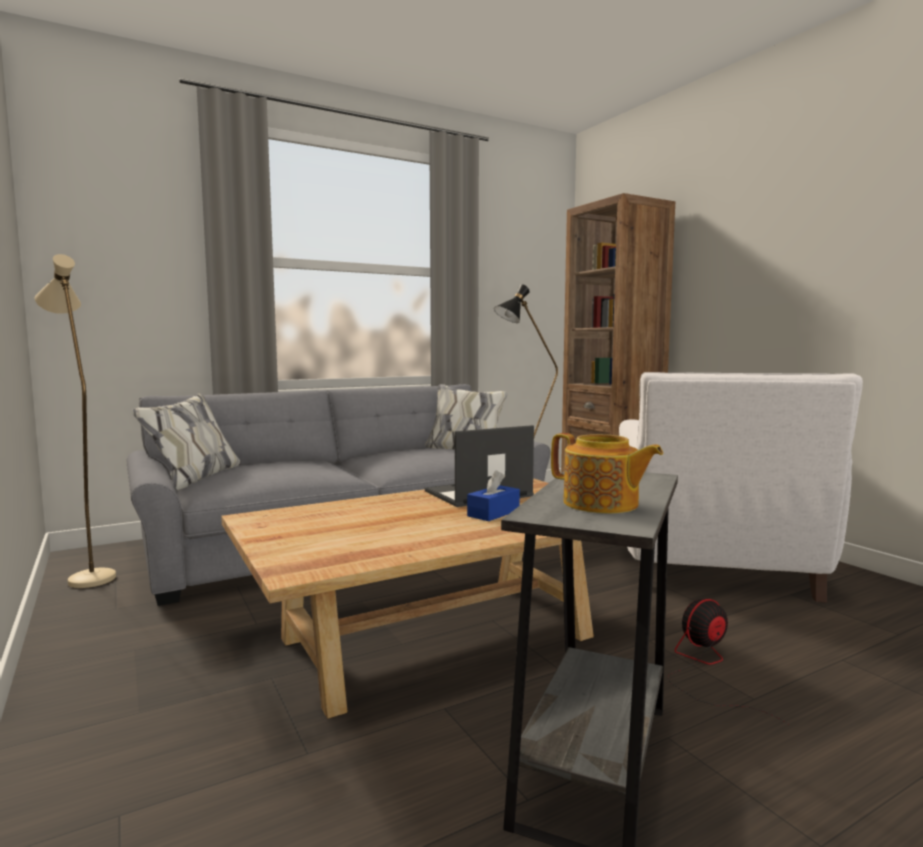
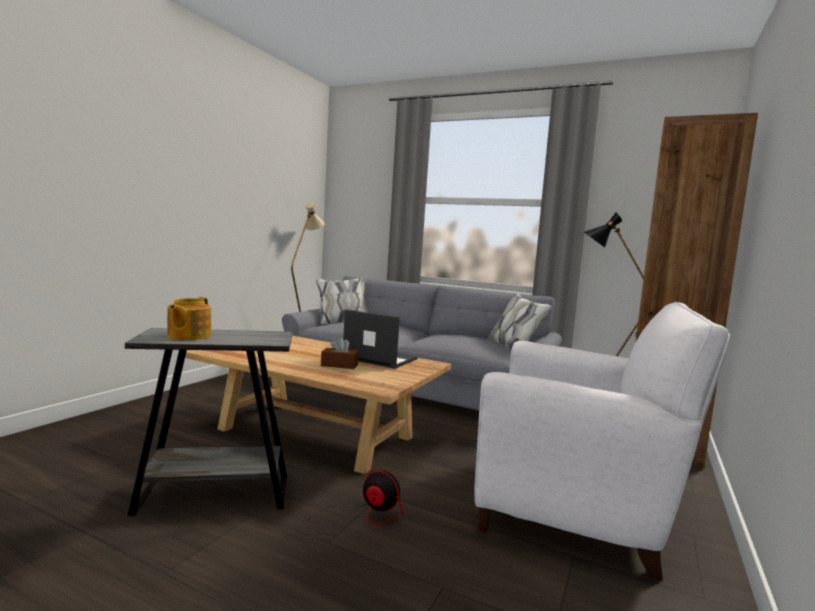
camera: 55 degrees right, 0 degrees up
(493, 513) = (339, 365): blue tissue box -> brown tissue box
(714, 569) = (574, 509): white armchair -> white armchair turned 135 degrees counterclockwise

